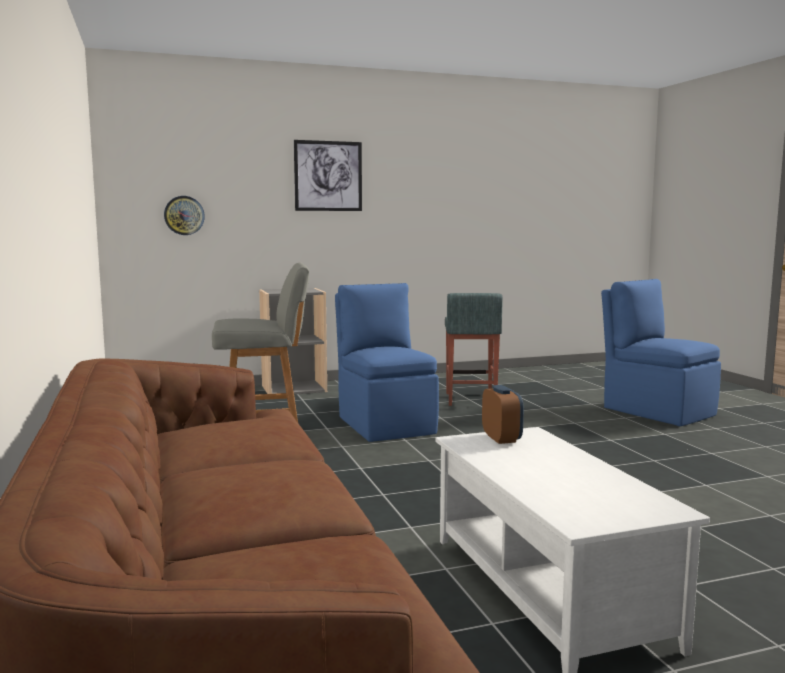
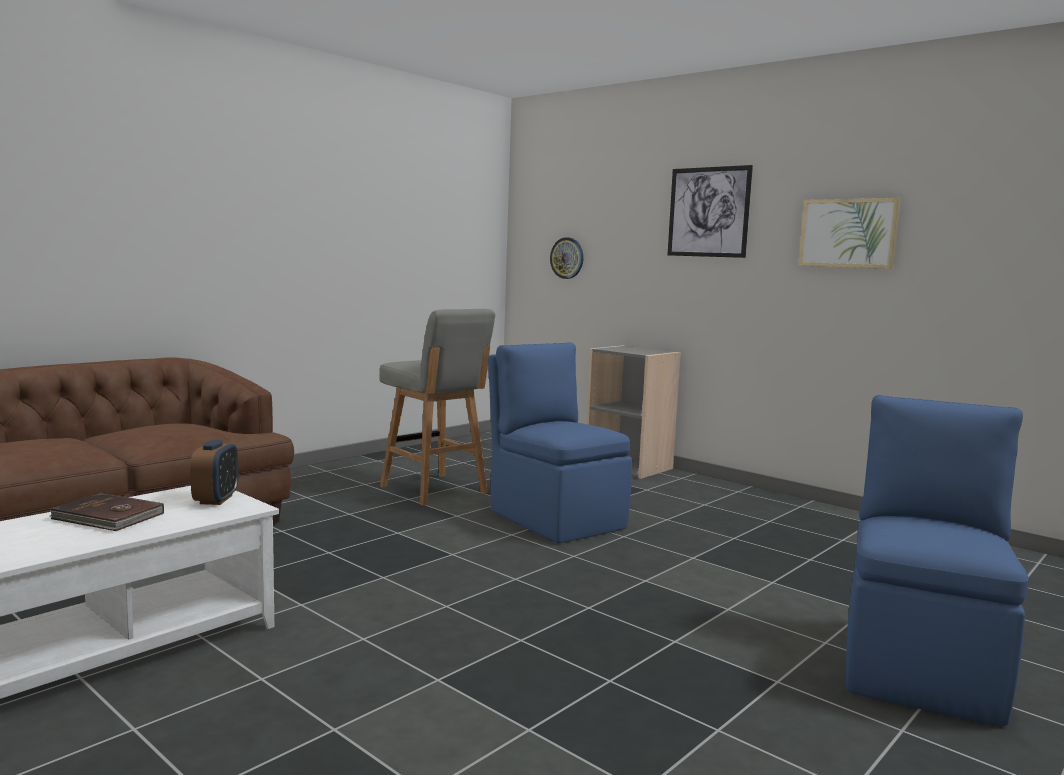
camera: 60 degrees right, 0 degrees up
(385, 424) = (555, 518): blue chair -> blue chair turned 75 degrees counterclockwise
(431, 193) = (848, 233): none -> picture
(470, 399) = (733, 538): grey stool -> none
(501, 439) = (216, 499): alarm clock -> alarm clock turned 45 degrees counterclockwise
(535, 469) = (107, 517): none -> brown book

